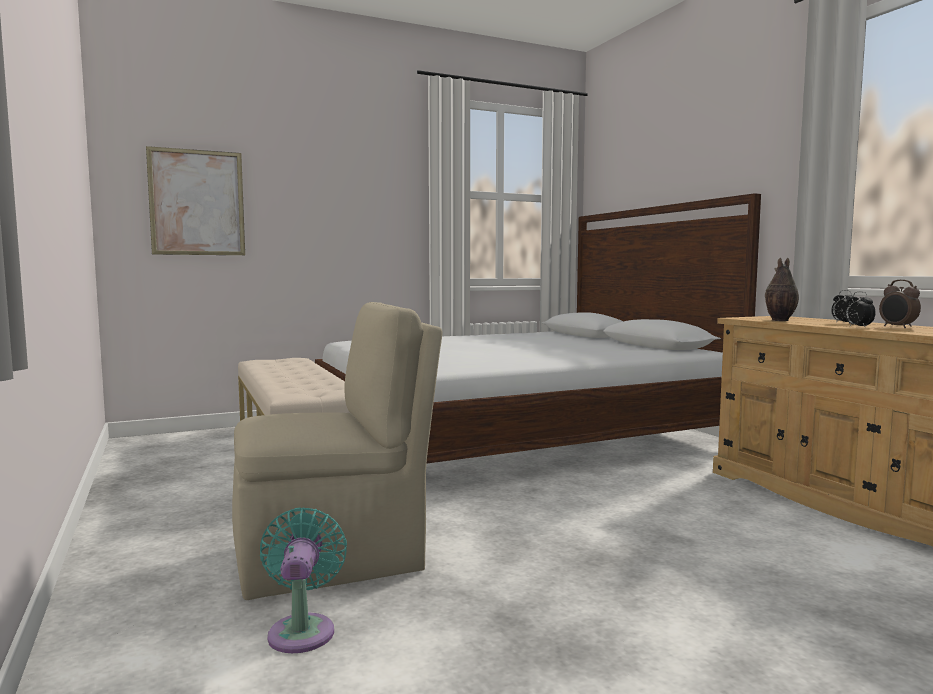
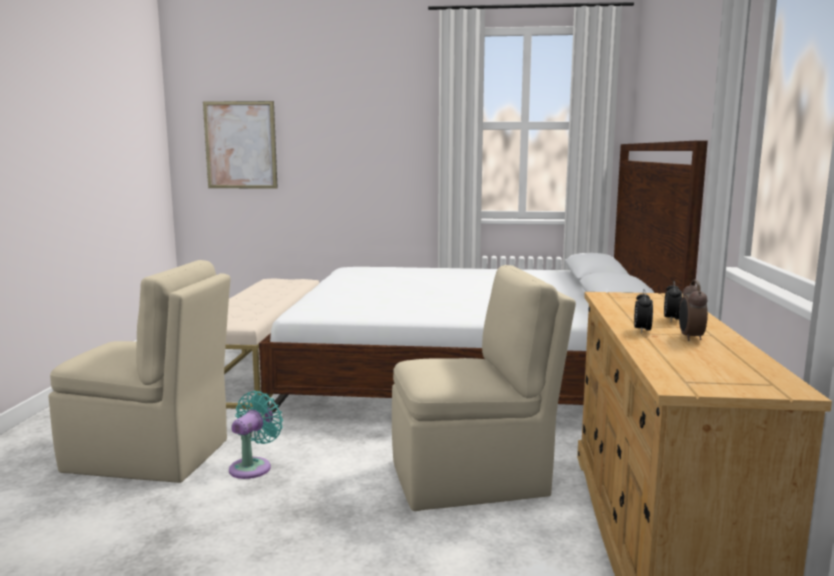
camera: 30 degrees right, 5 degrees up
(302, 630) = (54, 502): turquoise fan -> turquoise fan (253, 466)
(674, 502) = (473, 478): none -> beige chair
(779, 320) = (622, 305): vase -> none

